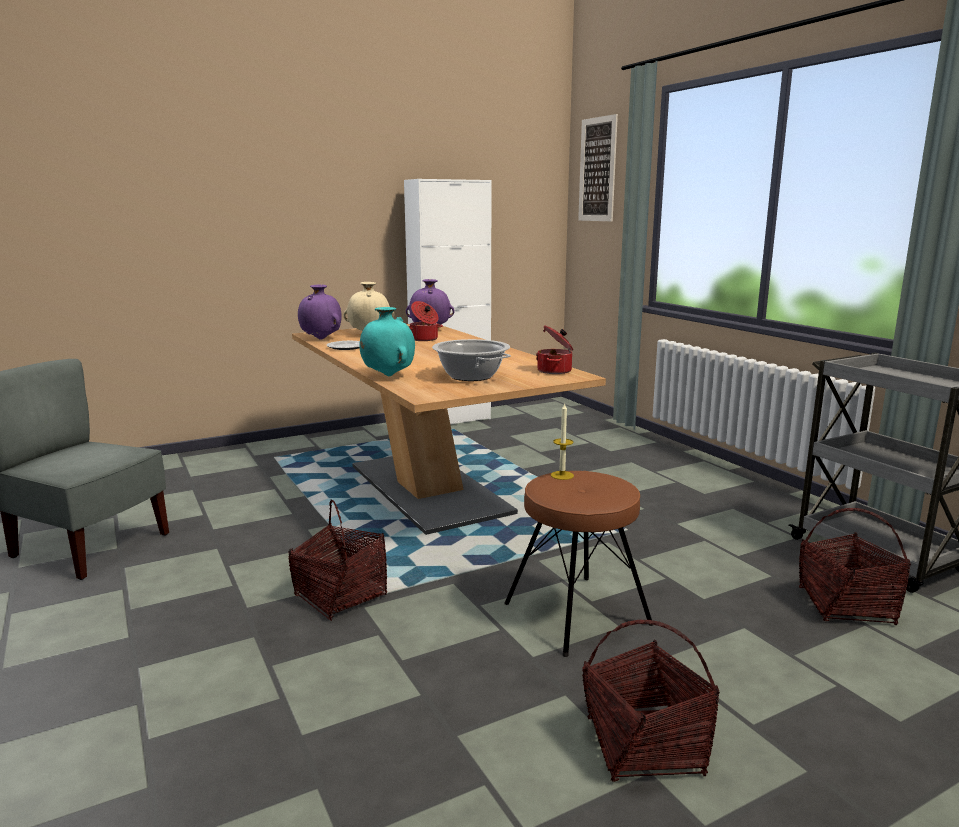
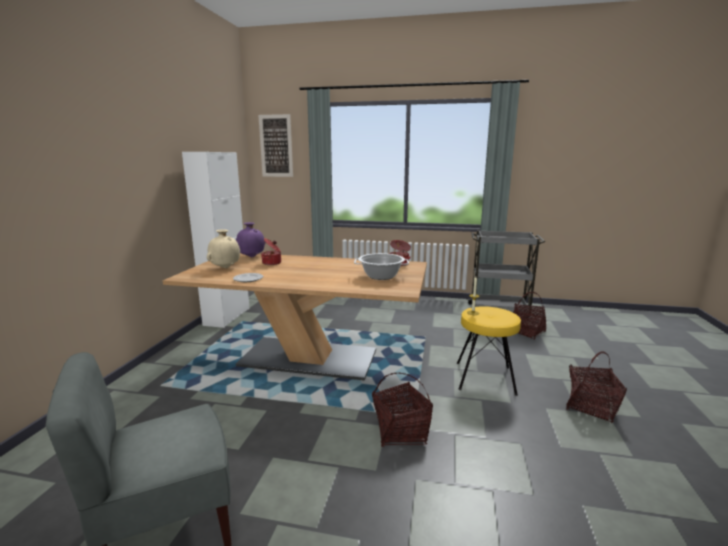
camera: 50 degrees left, 0 degrees up
(321, 339) = (206, 278): purple vase -> none
(388, 376) = (346, 288): turquoise vase -> none
(578, 613) = (485, 377): brown stool -> yellow stool

